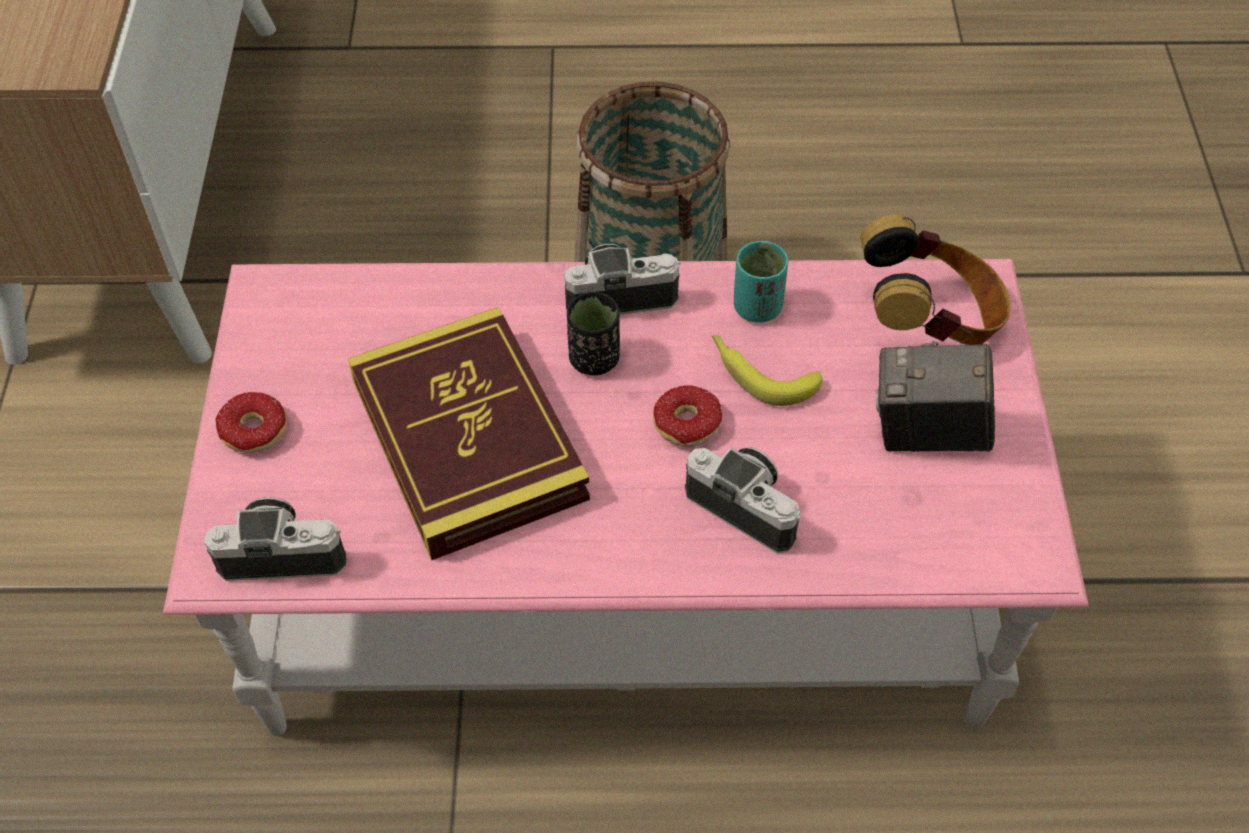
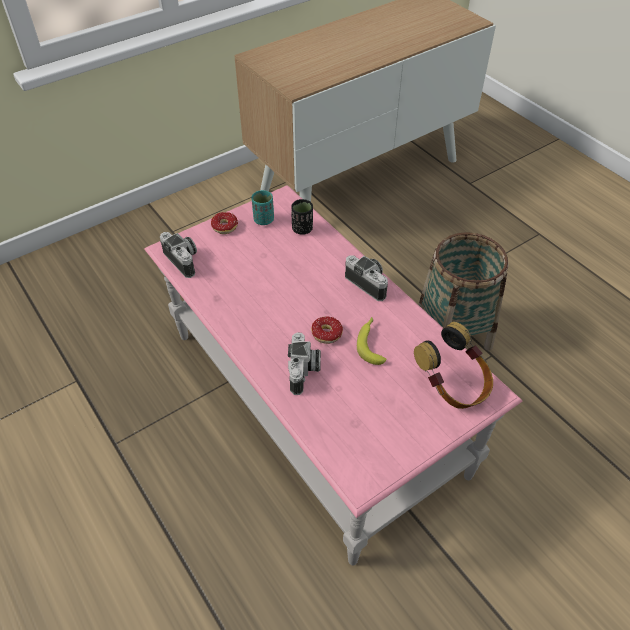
camera: 55 degrees right, 5 degrees down
(468, 439) = (266, 278): book -> none
(594, 359) = (332, 292): black cup -> black cup (302, 229)
(757, 307) = (403, 326): turquoise cup -> turquoise cup (263, 220)
(927, 433) = (392, 412): camera -> none

